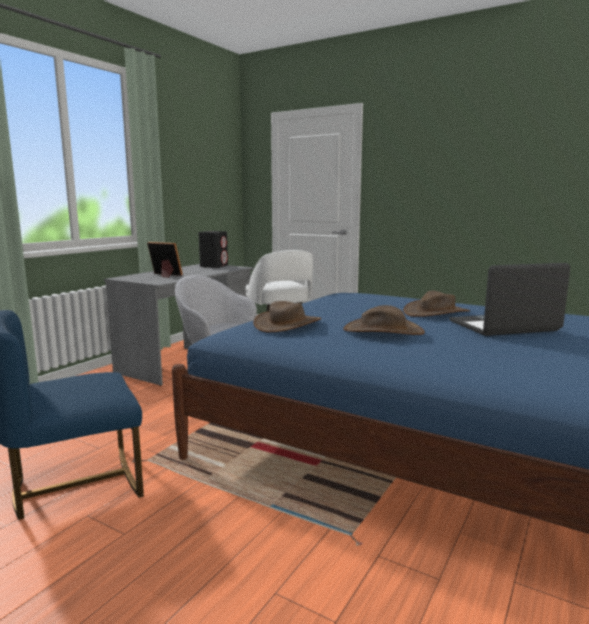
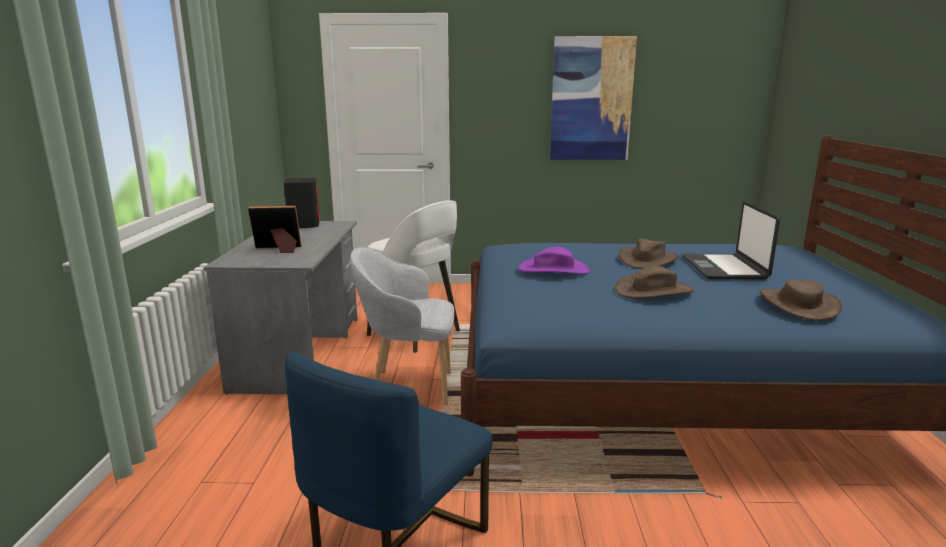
camera: 30 degrees left, 5 degrees up
(288, 324) = (559, 299): brown hat -> brown hat (798, 305)
(332, 308) = (554, 270): none -> purple hat
(488, 172) = (591, 99): none -> picture
(504, 327) = (725, 268): laptop -> laptop turned 45 degrees counterclockwise

